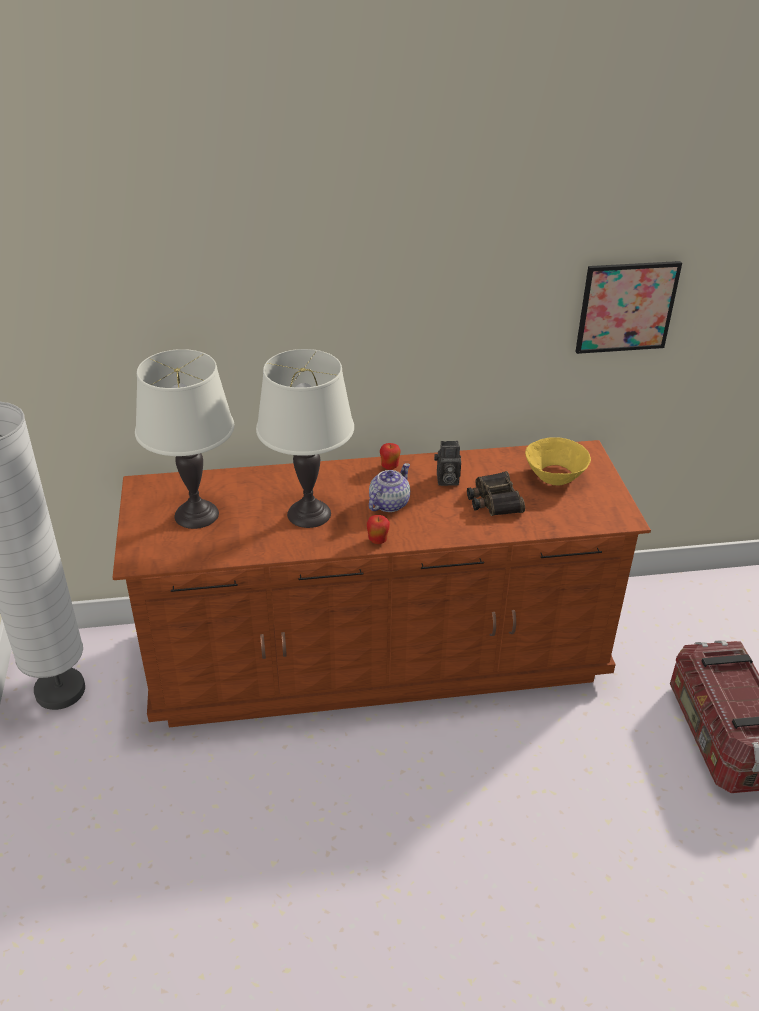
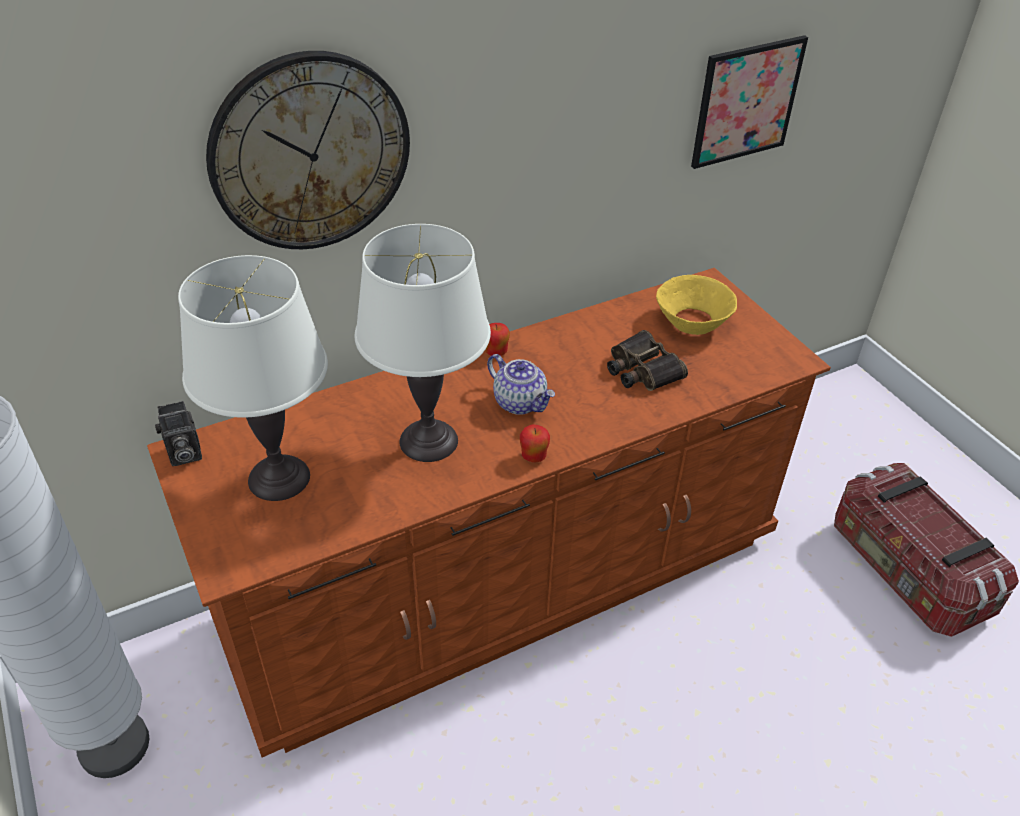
camera: 20 degrees left, 5 degrees up
(258, 291) = (310, 153): none -> wall clock
(389, 503) = (520, 402): teapot -> teapot turned 120 degrees clockwise
(446, 480) = (573, 356): camera -> camera (183, 455)

